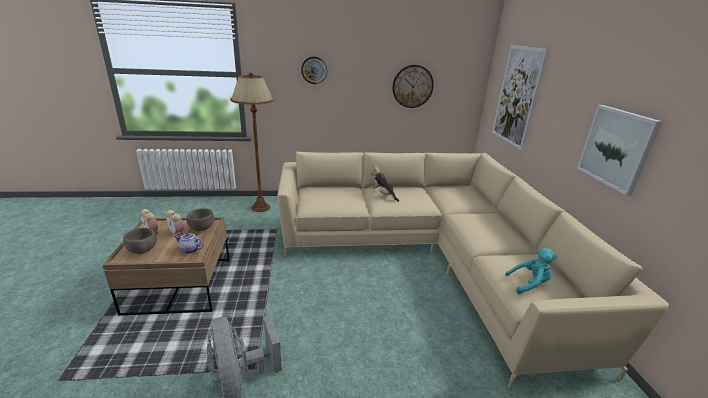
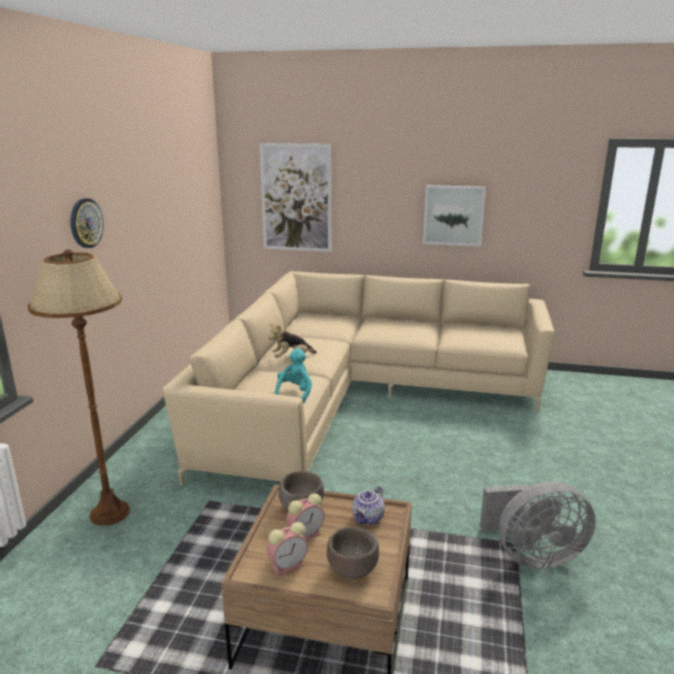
camera: 70 degrees left, 5 degrees down
(412, 86) = (176, 216): wall clock -> none
(529, 284) = (491, 338): turquoise plush toy -> turquoise plush toy (295, 393)

